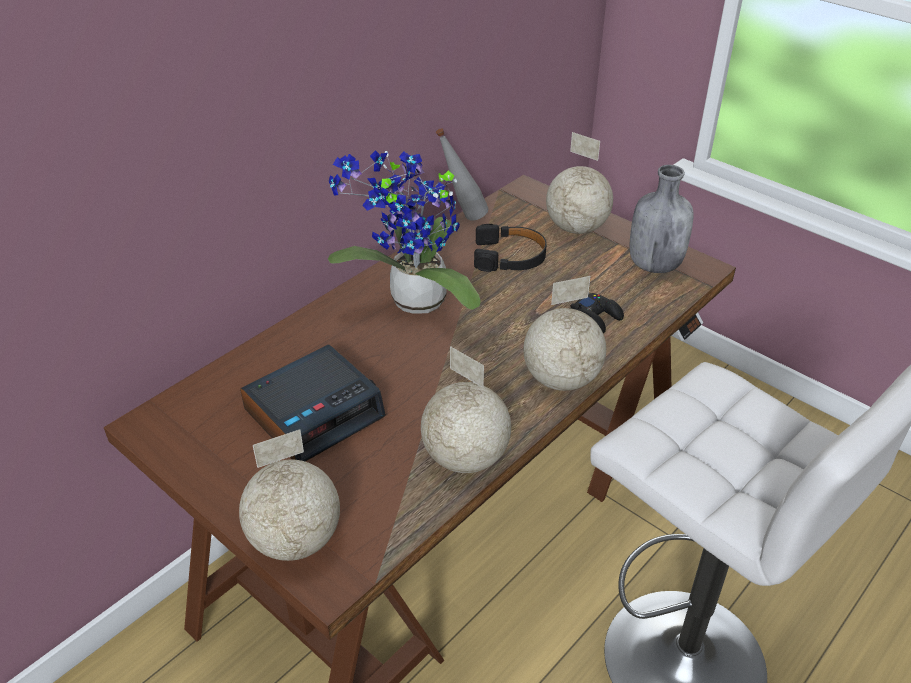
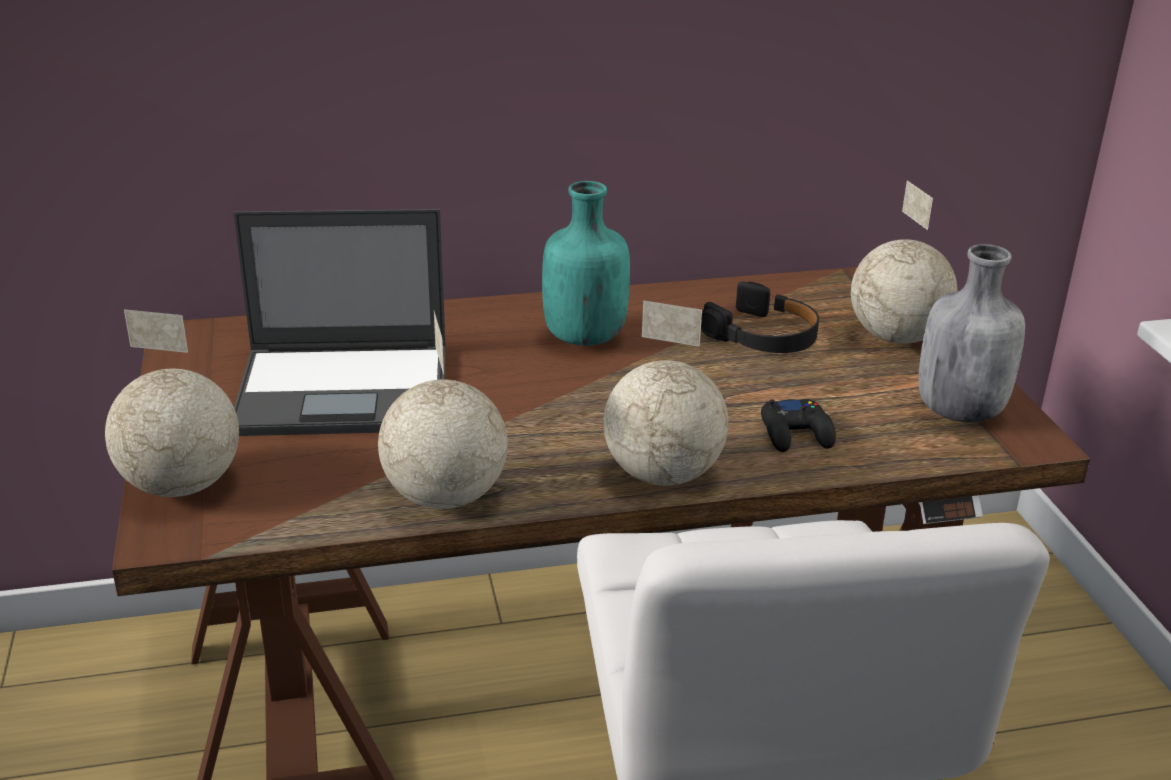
camera: 35 degrees right, 10 degrees down
(315, 412) = (347, 390): alarm clock -> laptop
(412, 303) = (583, 337): potted plant -> turquoise bottle
(462, 218) = (755, 280): grey bottle -> none

